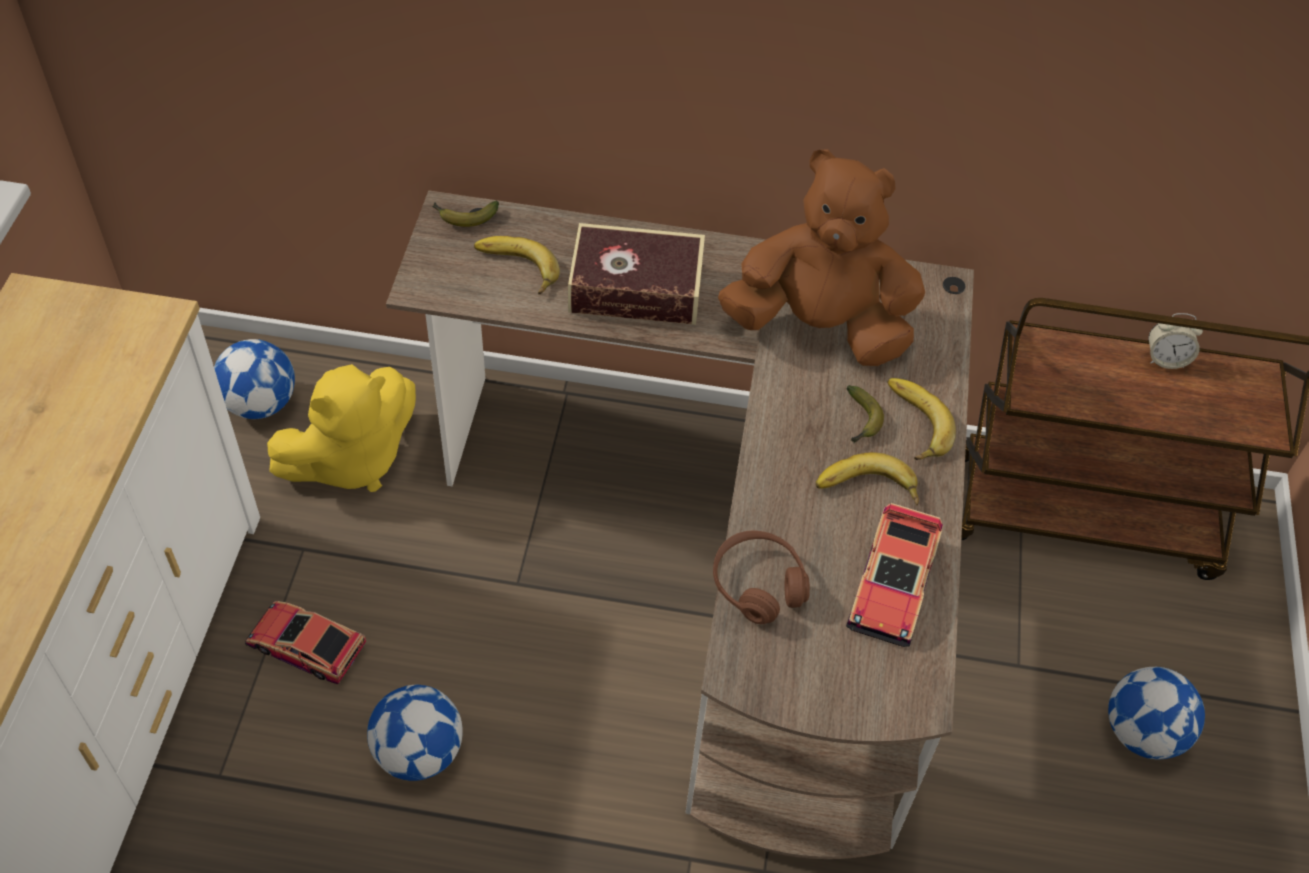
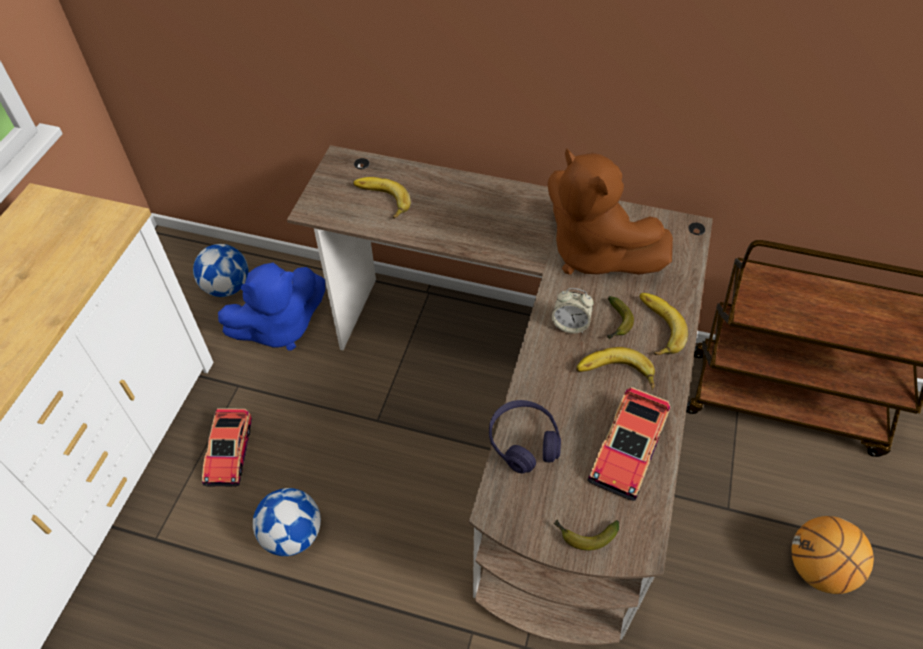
camera: 10 degrees right, 0 degrees up
(306, 646) = (228, 452): toy car -> toy car turned 120 degrees counterclockwise
(352, 459) = (280, 328): yellow plush toy -> blue plush toy
(464, 217) = (351, 163): banana -> banana (584, 535)
(636, 288) = (463, 218): book -> none
(758, 584) = (523, 441): brown headphones -> purple headphones
(819, 327) = (593, 253): brown plush toy -> brown plush toy turned 150 degrees counterclockwise
(1142, 733) = (818, 568): football -> basketball
(1165, 359) = (855, 292): alarm clock -> alarm clock (570, 324)

